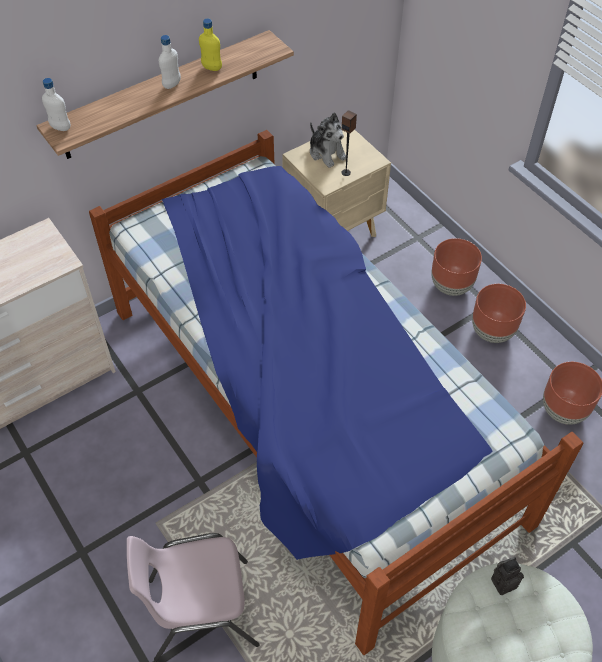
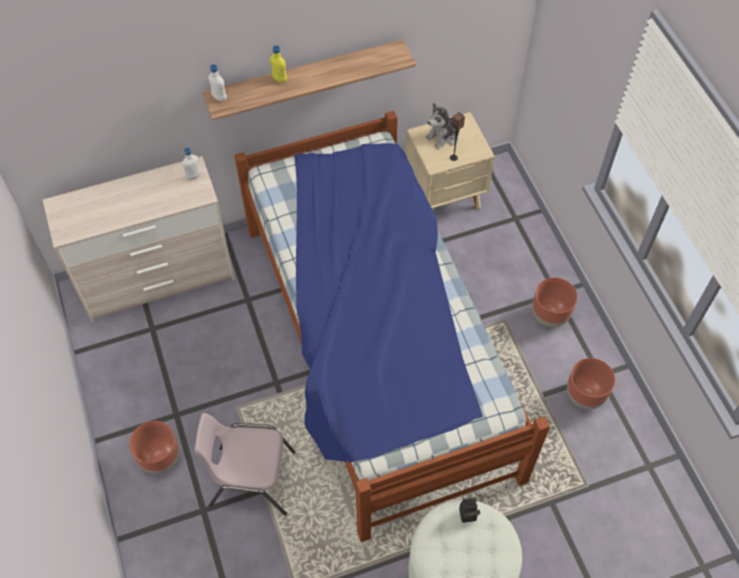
camera: 15 degrees right, 5 degrees up
(172, 84) = (312, 76): white bottle -> white bottle (194, 176)
(211, 68) = (347, 66): yellow bottle -> yellow bottle (279, 79)
(327, 153) = (443, 136): plush toy -> plush toy turned 75 degrees clockwise
(450, 286) = (528, 268): brown planter -> brown planter (160, 458)

